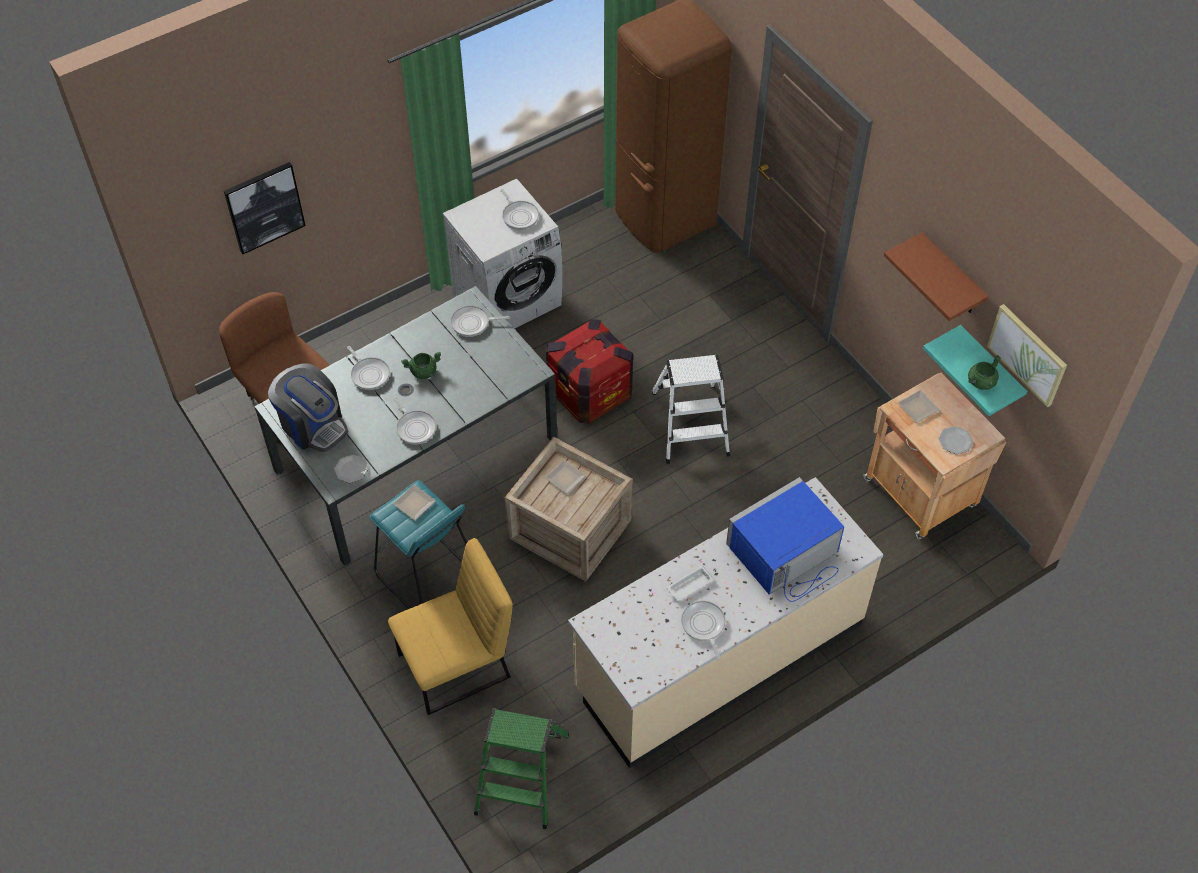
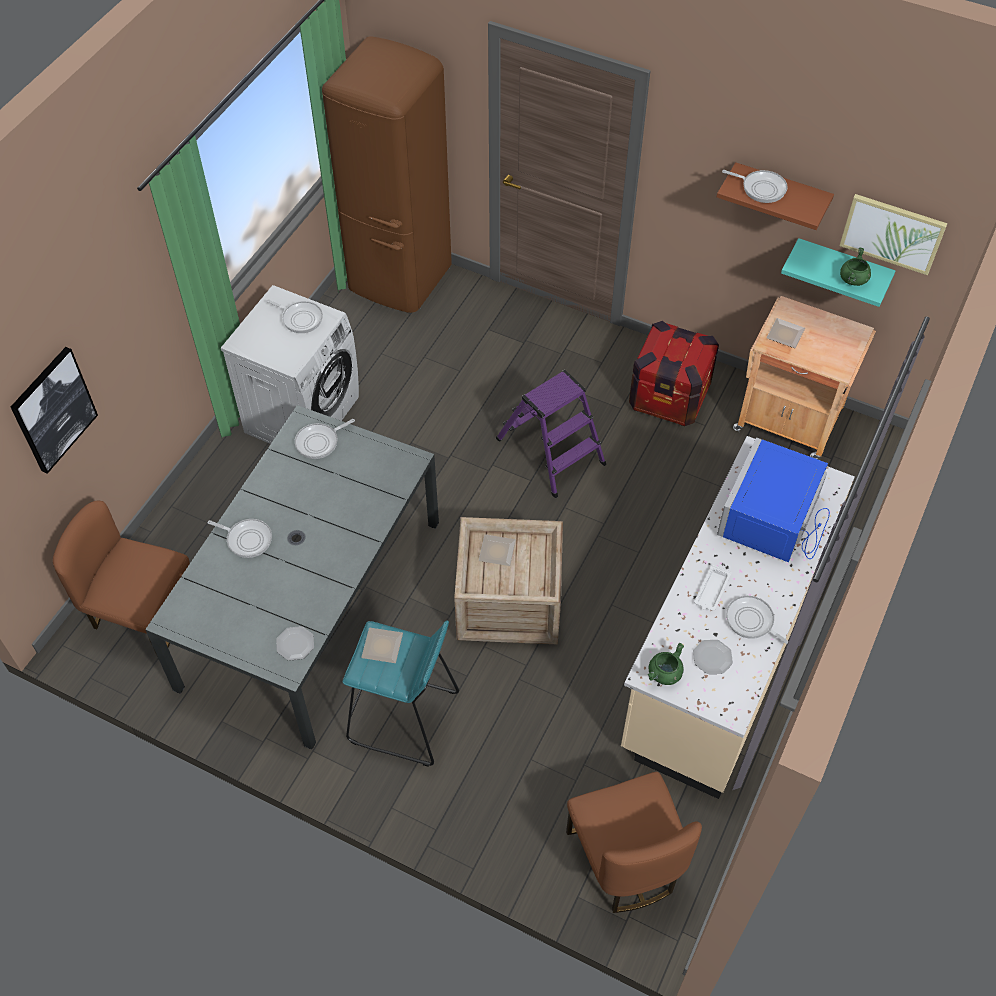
camera: 30 degrees left, 0 degrees up
(312, 425) = (222, 618): coffee machine -> none
(415, 427) = (332, 570): frying pan -> frying pan (761, 188)
(423, 371) = (302, 511): green cooking pot -> green cooking pot (664, 674)
(457, 665) = (491, 788): yellow chair -> none
(522, 773) = (625, 860): green step ladder -> brown chair
(589, 392) = (440, 466): crate -> crate (669, 397)
(690, 423) = (550, 451): white step ladder -> purple step ladder
(955, 441) = (836, 349): plate -> plate (712, 658)

